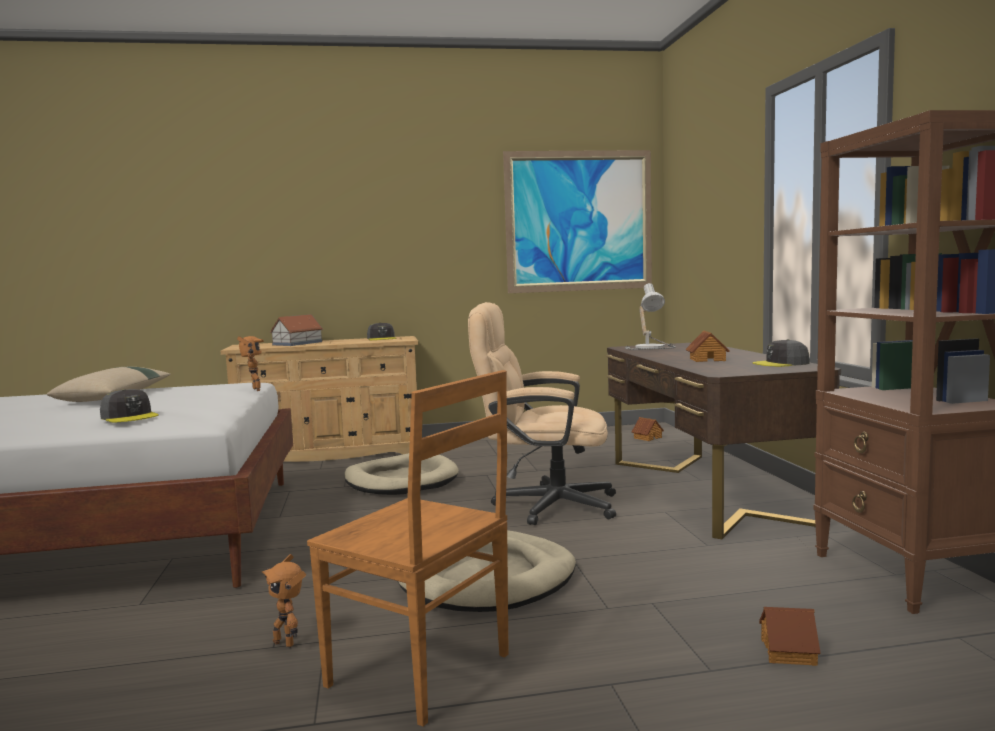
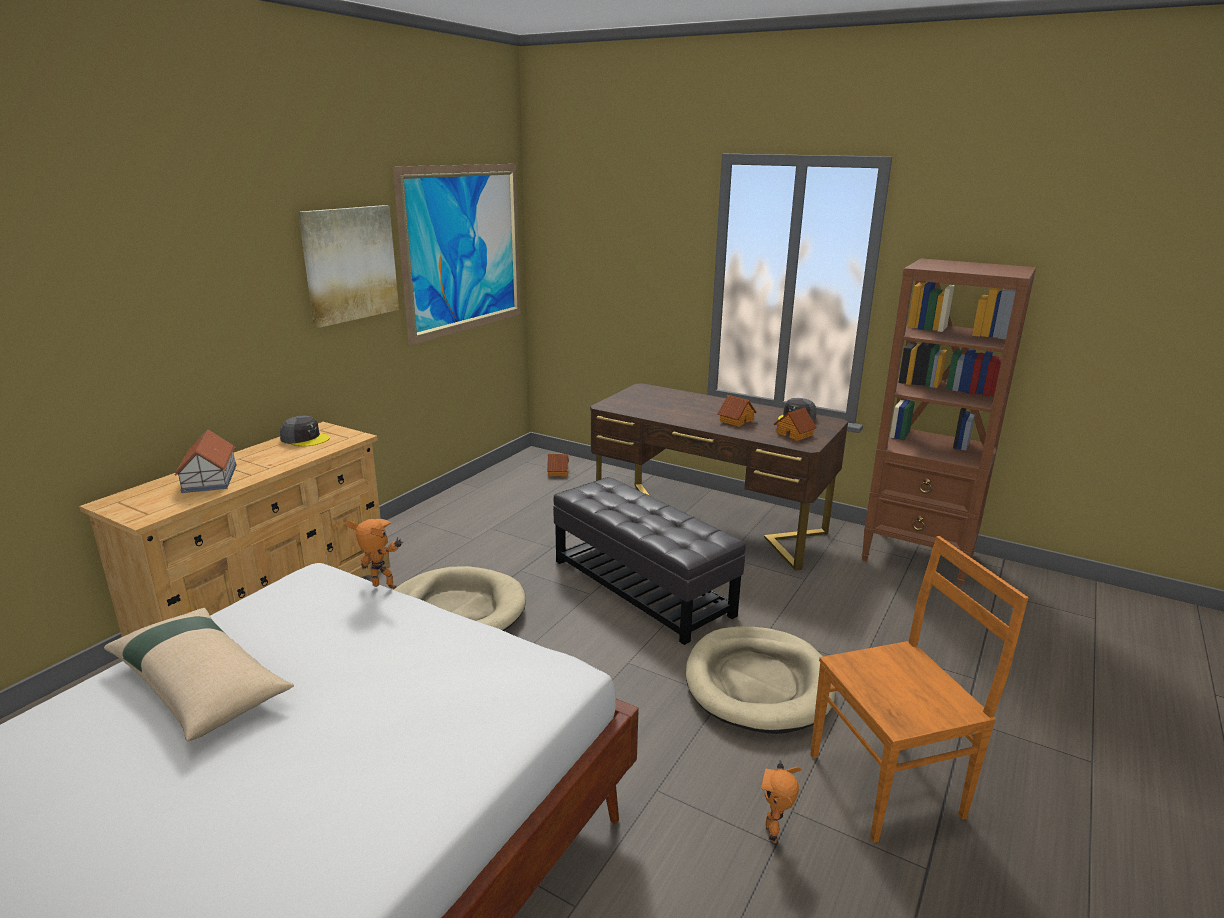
camera: 50 degrees left, 15 degrees up
(130, 416) = (458, 710): grey cap -> none
(286, 642) = (774, 833): toy robot -> toy robot turned 105 degrees clockwise
(454, 222) = (350, 264): none -> picture
(543, 505) = (640, 587): beige office chair -> black ottoman
(653, 347) = (632, 401): table lamp -> none
(789, 652) = (973, 643): toy house -> toy house (794, 434)

